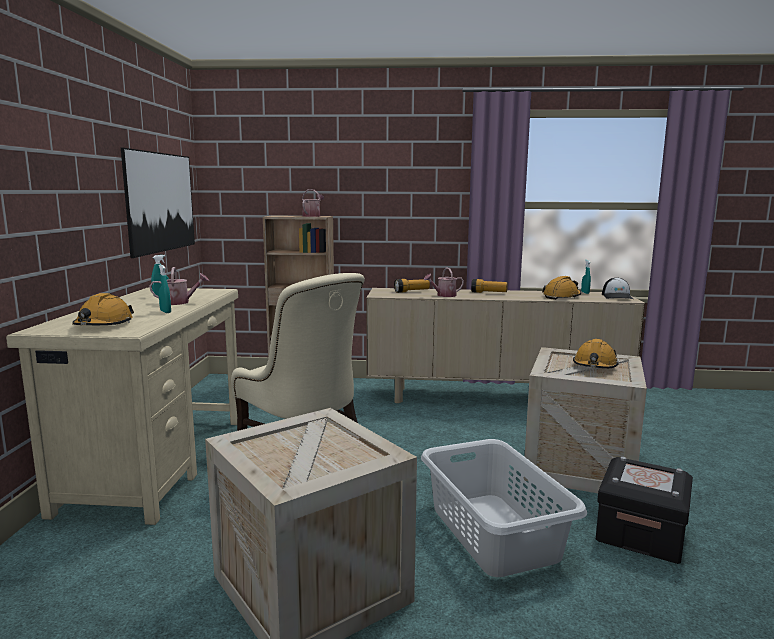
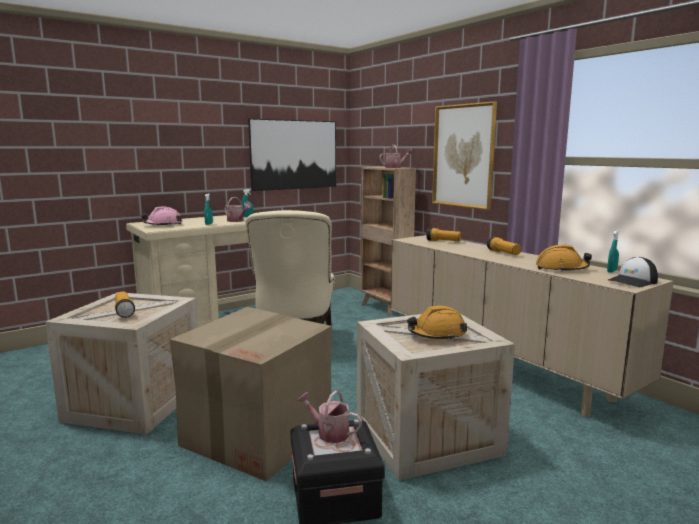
camera: 50 degrees right, 0 degrees up
(103, 325) = (163, 225): orange hard hat -> pink hard hat
(316, 450) = (124, 311): none -> flashlight
(397, 202) = (463, 156): none -> picture
(444, 295) = (453, 248): watering can -> watering can (329, 433)
(494, 531) = (259, 434): grey laundry basket -> cardboard box

